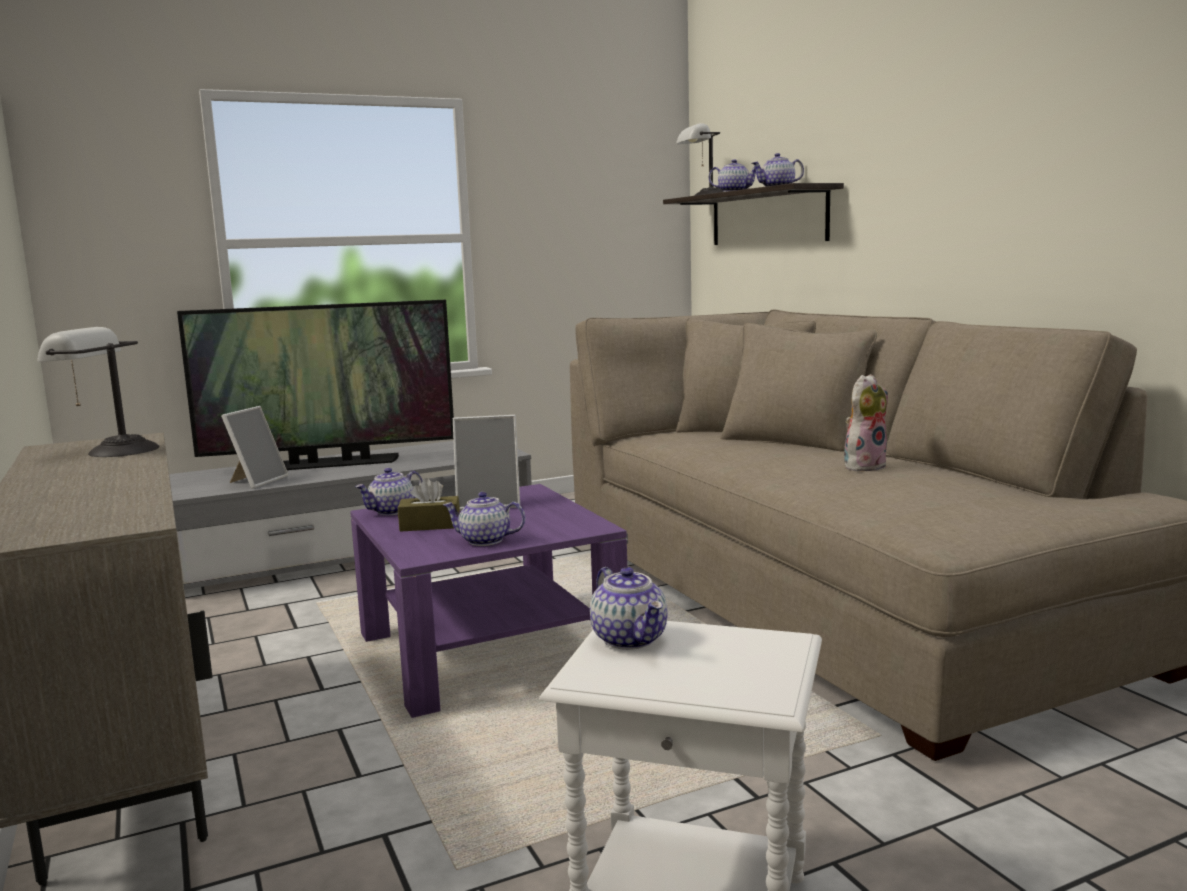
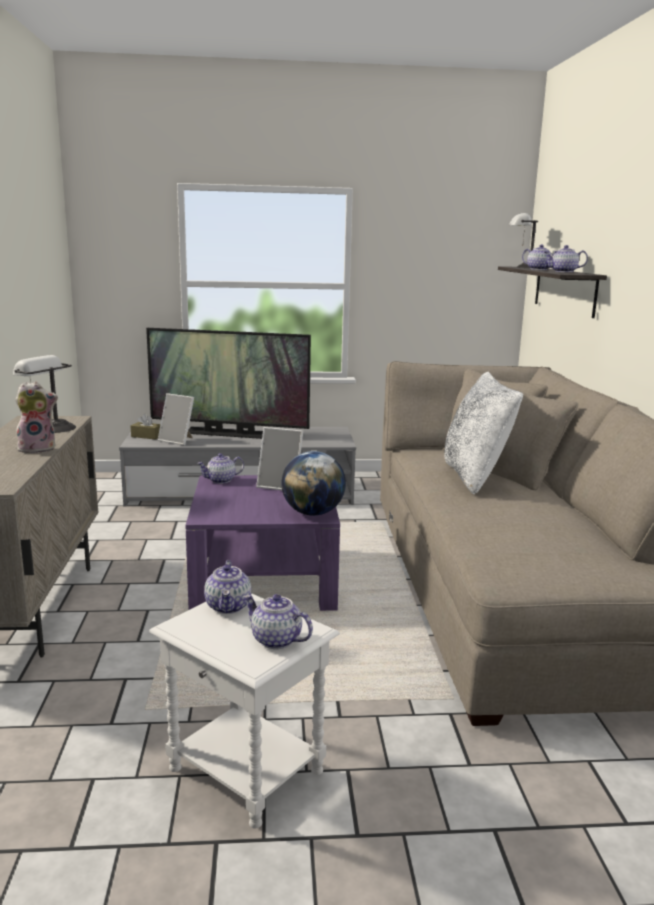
camera: 20 degrees right, 5 degrees up
(257, 481) = (178, 440): picture frame -> picture frame turned 75 degrees clockwise
(430, 525) = (231, 496): brown tissue box -> brown tissue box (147, 436)
(484, 541) = (249, 514): teapot -> teapot (275, 640)
(575, 525) = (313, 513): none -> globe
(766, 450) = (474, 480): none -> white pillow
(864, 466) = (521, 507): plush toy -> plush toy (38, 449)

